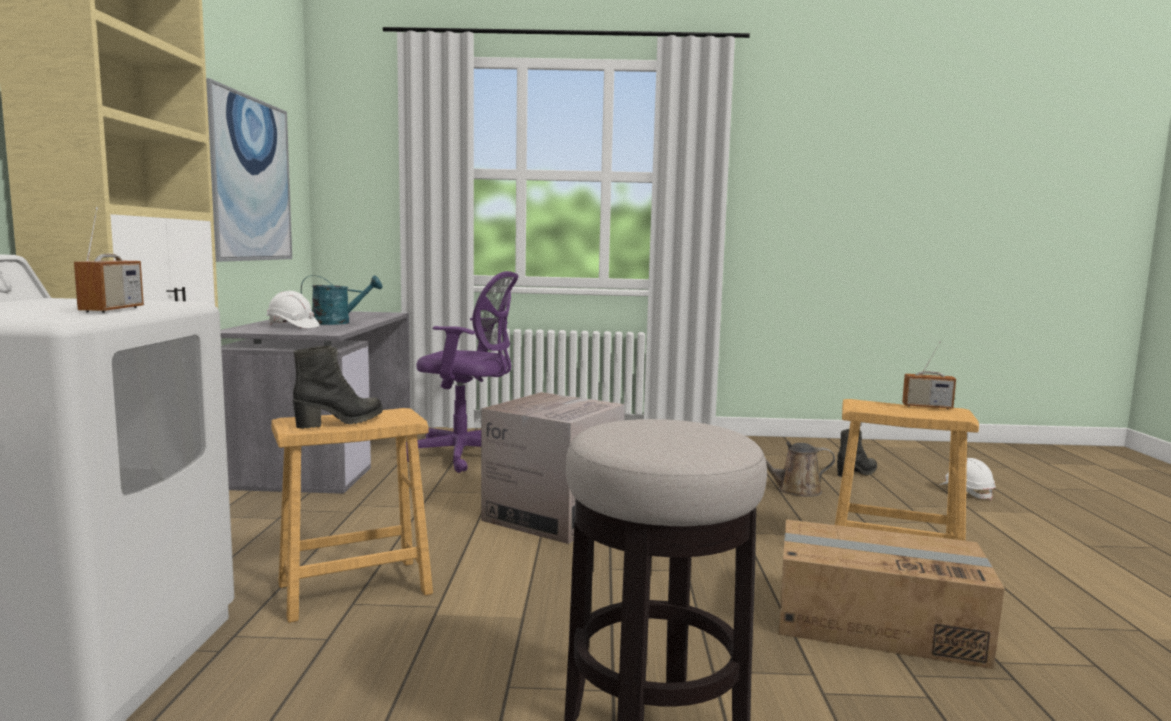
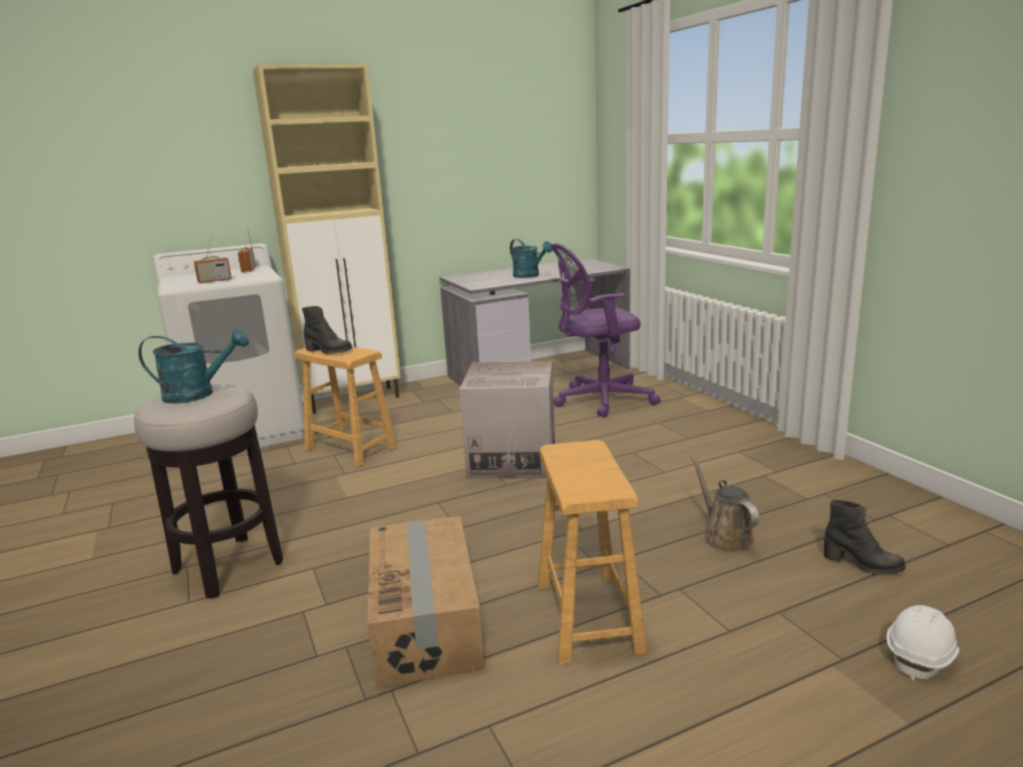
camera: 65 degrees right, 10 degrees up
(249, 179) = (498, 166): picture -> none
(292, 326) = (492, 276): white hard hat -> none
(465, 456) = (599, 400): purple office chair -> purple office chair turned 90 degrees clockwise
(657, 430) = (198, 394): none -> turquoise watering can
(927, 406) = (611, 475): radio -> radio (248, 270)

